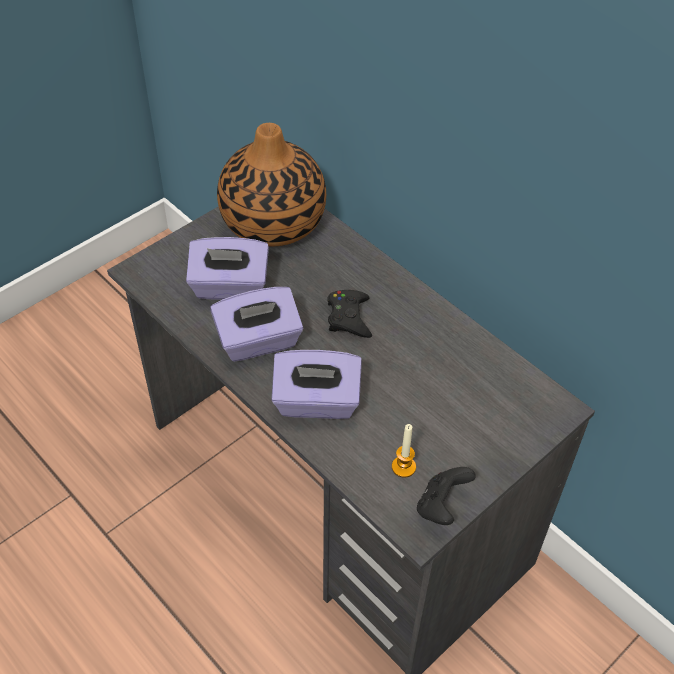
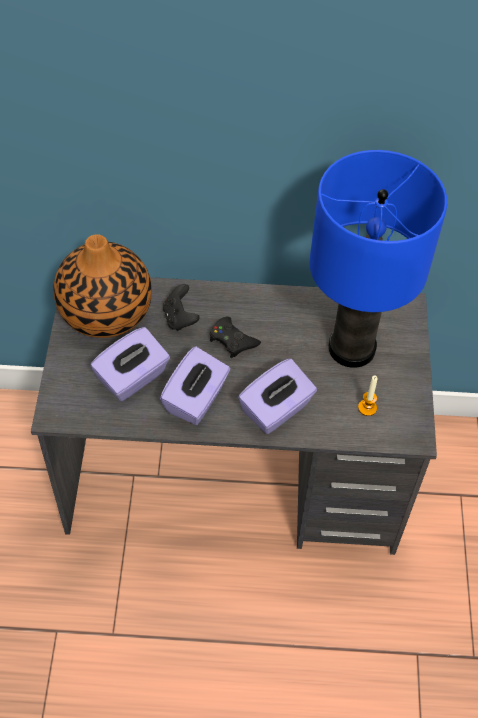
camera: 45 degrees left, 5 degrees up
(441, 506) = (410, 413): black game controller -> black game controller (180, 318)
(453, 403) = (351, 347): none -> blue table lamp

